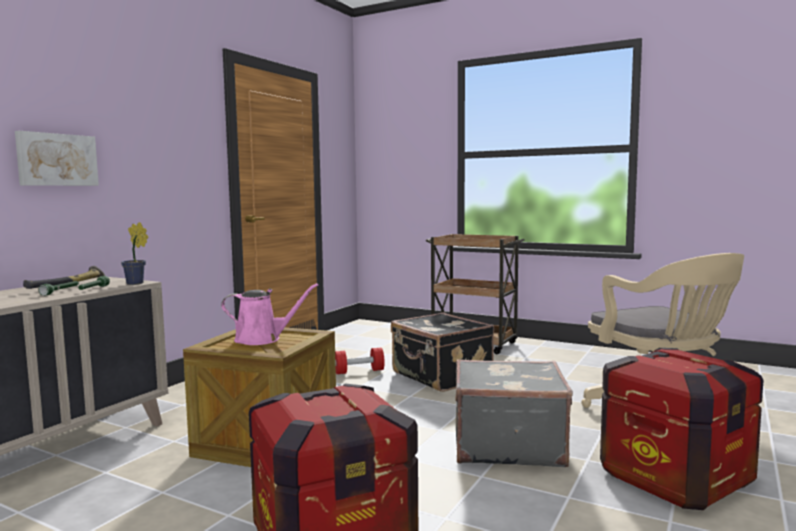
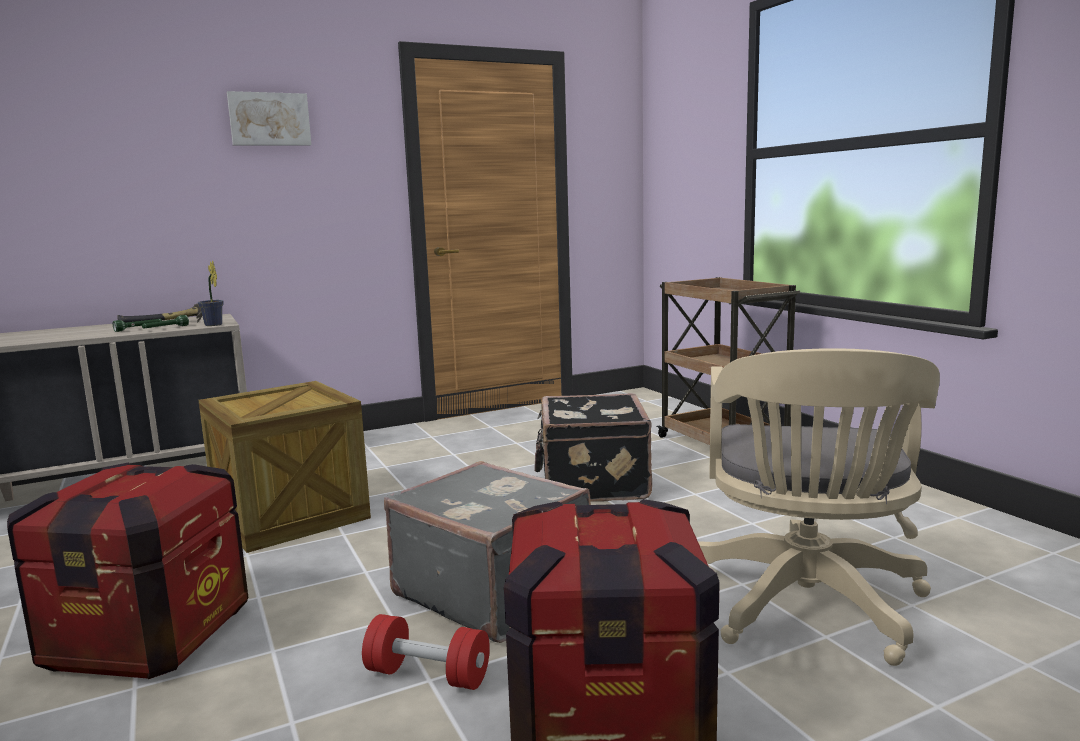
camera: 35 degrees right, 5 degrees up
(56, 160) = (176, 193): picture -> picture (269, 119)
(262, 339) = (279, 400): pink watering can -> none
(359, 371) = (514, 456): red dumbbell -> red dumbbell (428, 675)

